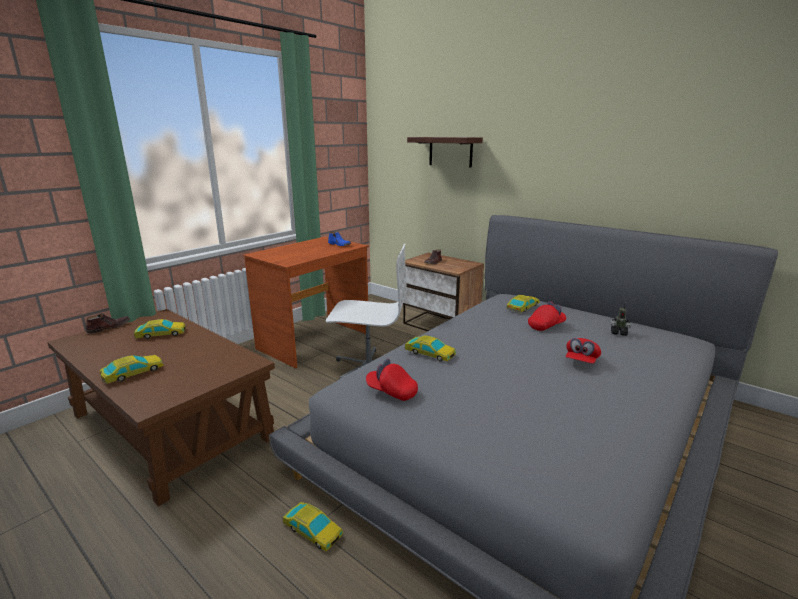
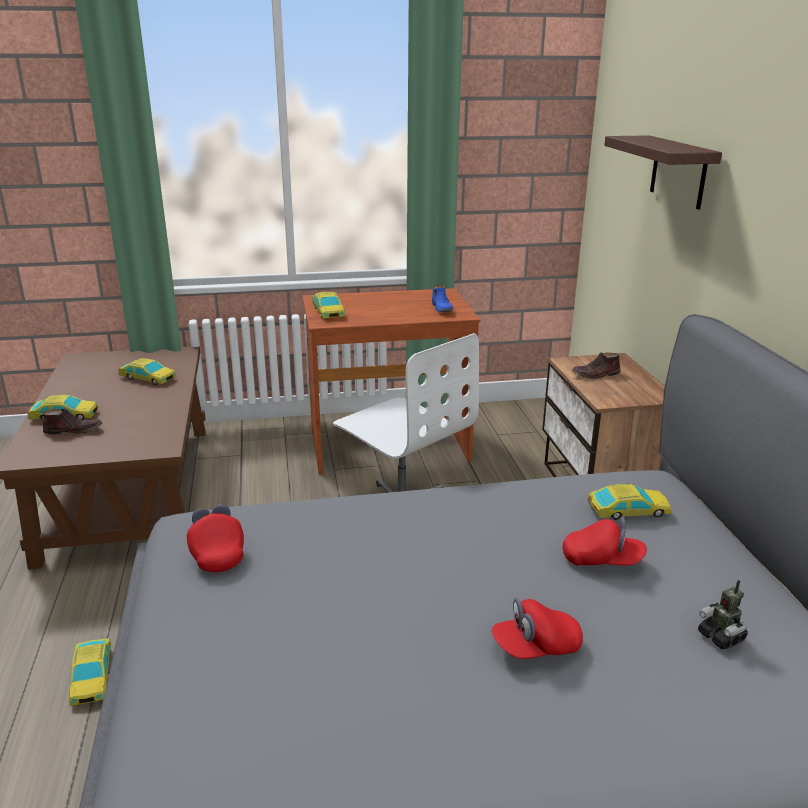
camera: 40 degrees right, 5 degrees up
(109, 327) = (123, 354): brown shoe -> brown shoe (74, 430)
(430, 353) = (347, 523): toy car -> toy car (328, 311)

